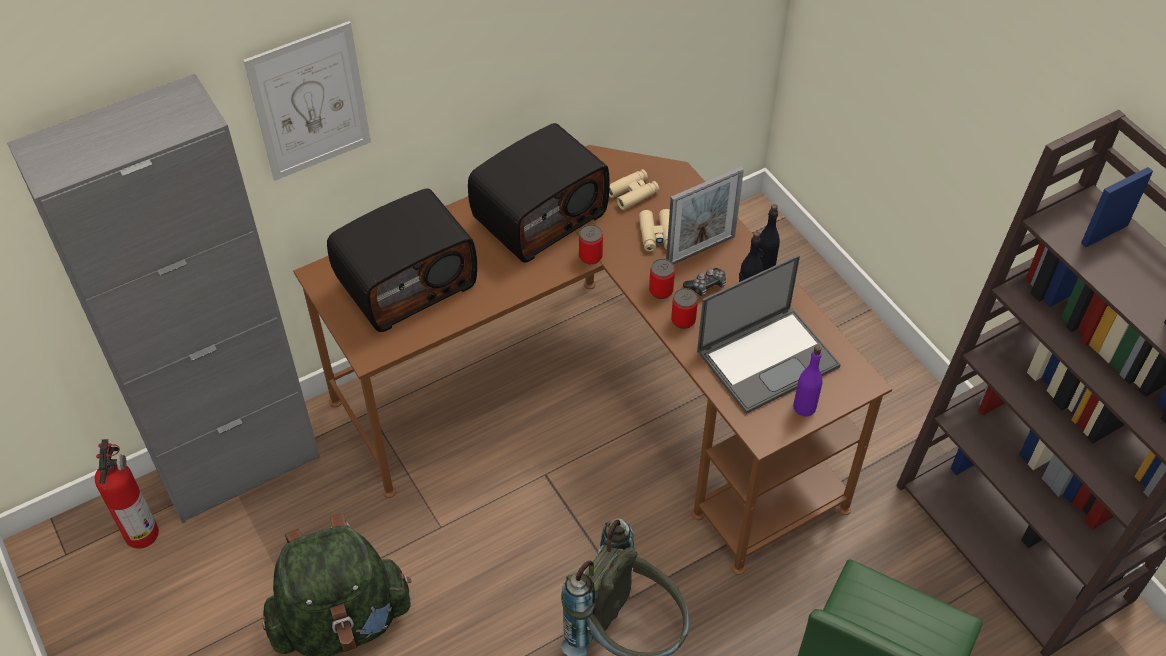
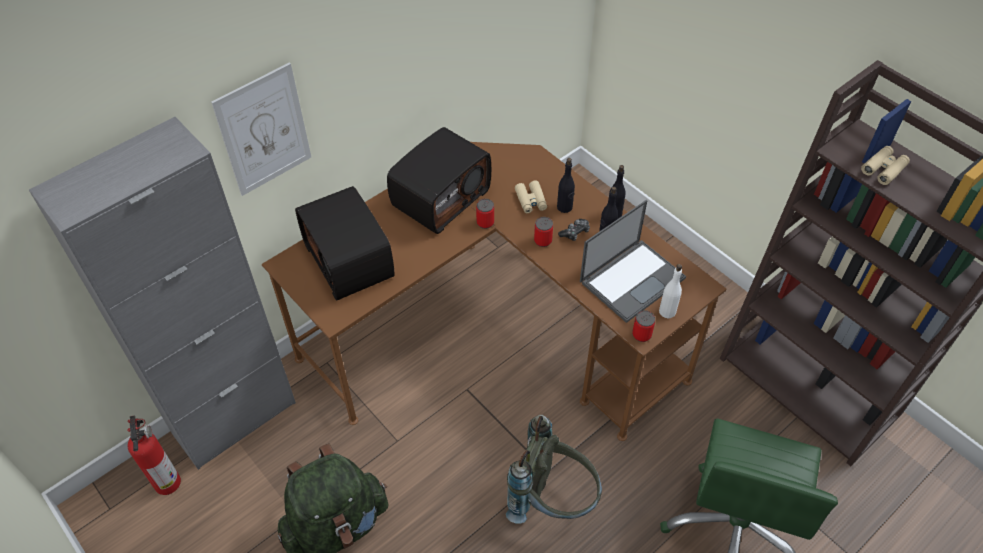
camera: 10 degrees left, 0 degrees up
(406, 282) = (351, 260): radio -> radio turned 105 degrees clockwise
(632, 193) = (505, 172): beige binoculars -> beige binoculars (884, 169)
(683, 320) = (564, 260): can -> can (641, 334)
(700, 250) = (564, 207): picture frame -> black bottle
(804, 407) = (667, 311): purple bottle -> white bottle

